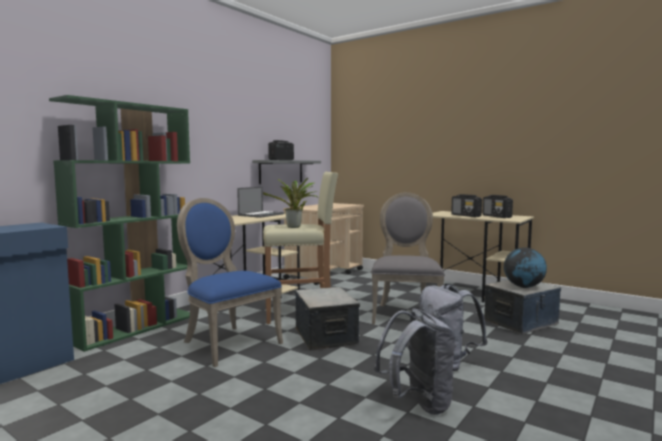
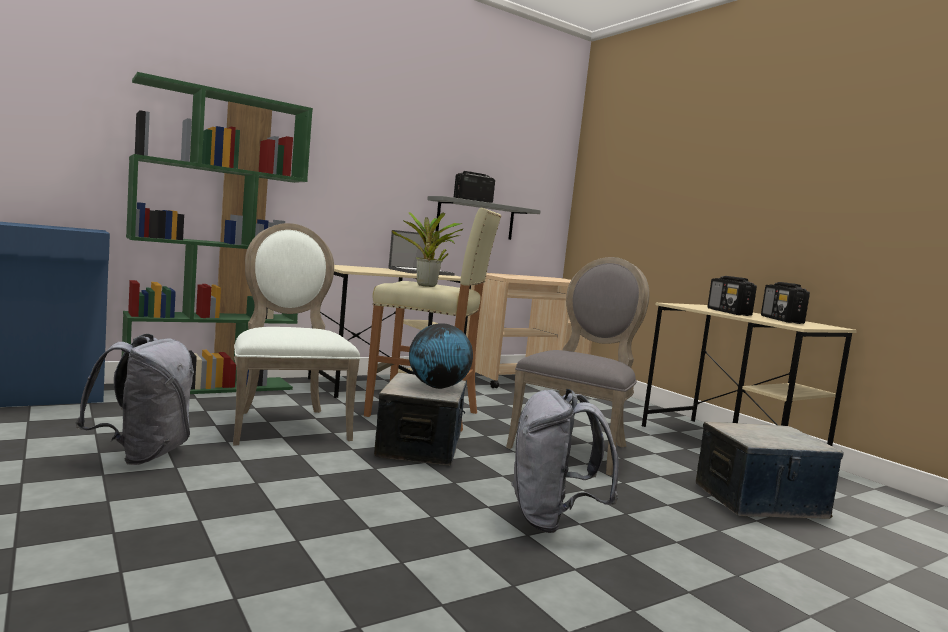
camera: 20 degrees right, 0 degrees up
(227, 343) = (286, 424): blue chair -> white chair
(417, 404) = (430, 557): grey backpack -> grey backpack (142, 455)
(523, 287) = (768, 437): globe -> globe (437, 387)

